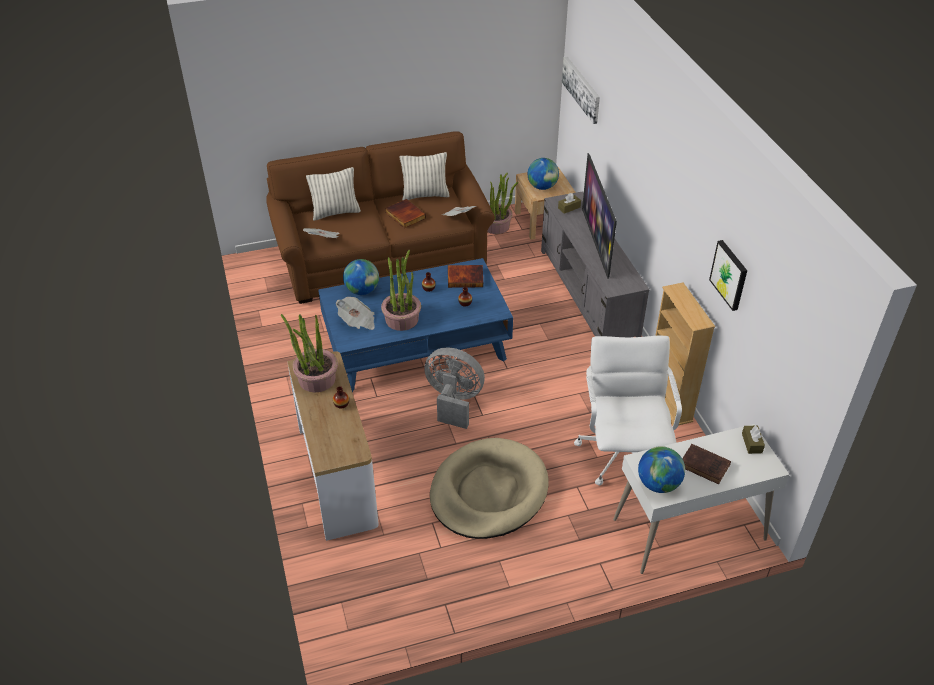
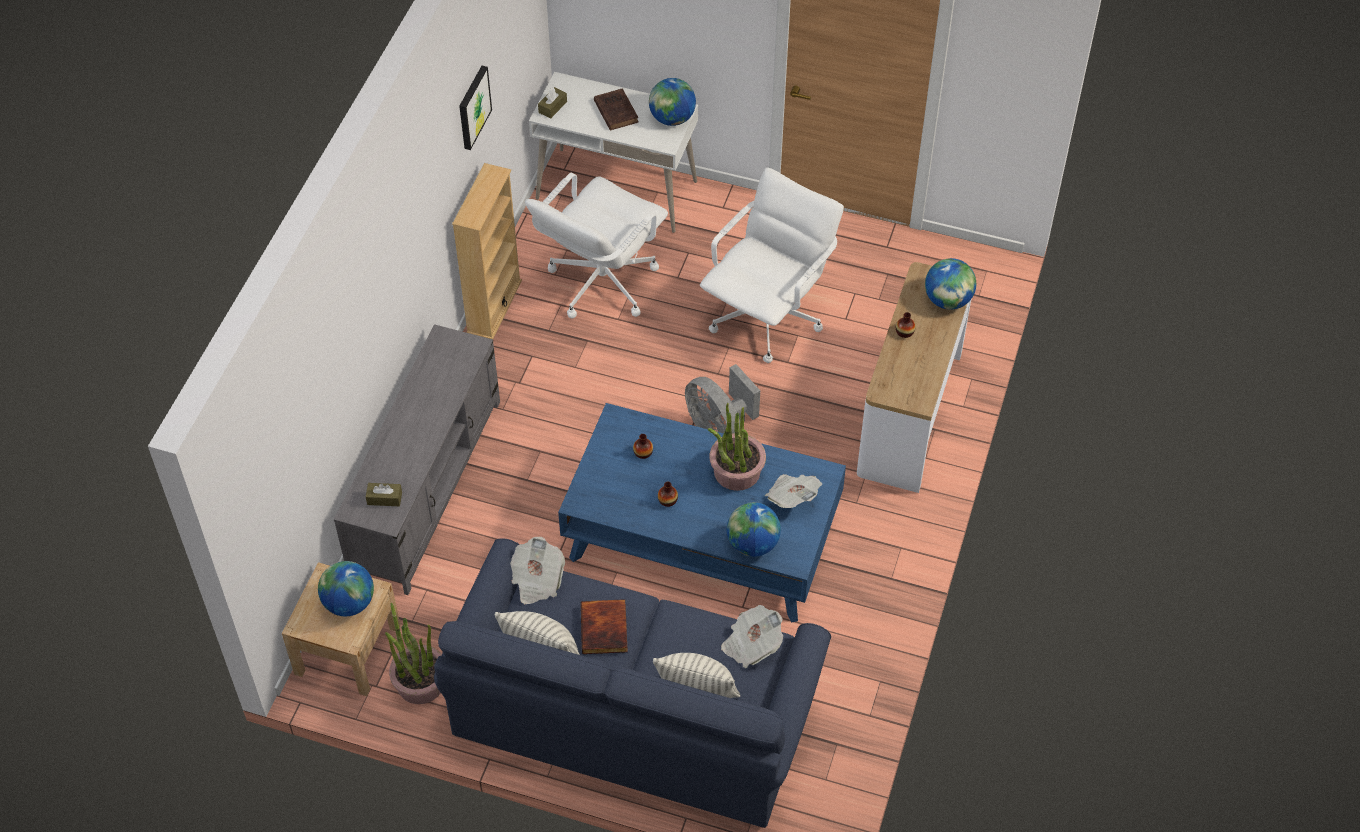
camera: 145 degrees left, 10 degrees up
(316, 379) = (912, 376): potted plant -> none
(324, 442) = (948, 300): none -> globe
(382, 259) = (634, 713): brown sofa -> blue sofa
(465, 277) = (608, 491): book -> none
(488, 492) = (767, 317): beige dog bed -> white office chair
(582, 89) = (275, 472): picture -> none
(596, 242) = (416, 421): television -> none

